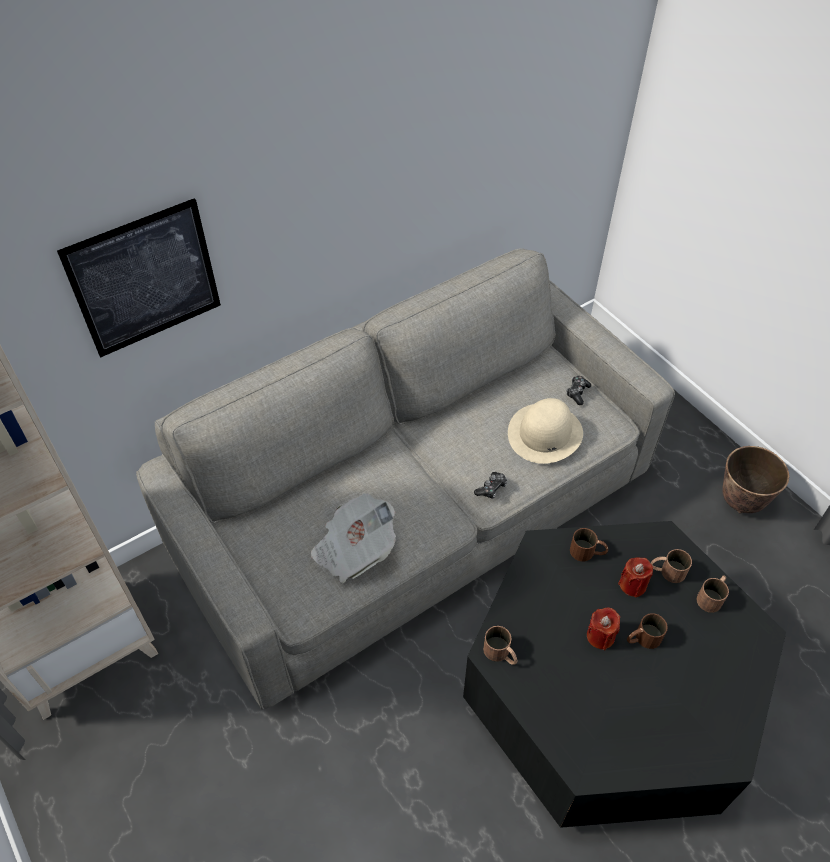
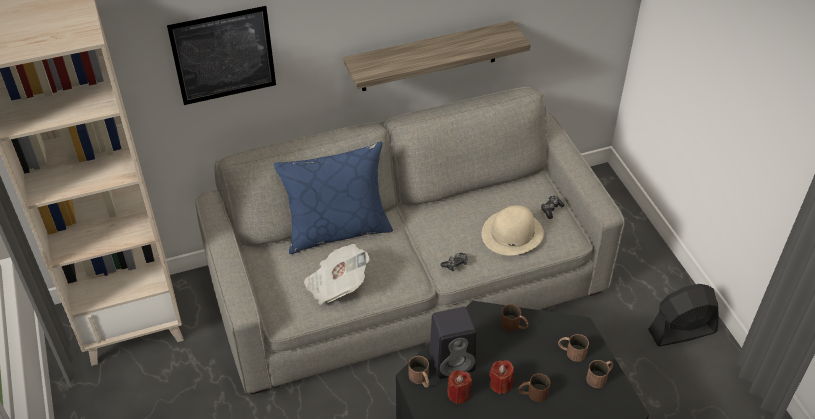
camera: 15 degrees right, 5 degrees down
(330, 474) = (337, 230): none -> blue pillow
(405, 231) = (429, 57): none -> shelf
(532, 618) = (453, 361): none -> black speaker
(632, 585) = (540, 355): red candle -> red candle (458, 394)
(741, 502) = (681, 331): planter -> black fan

